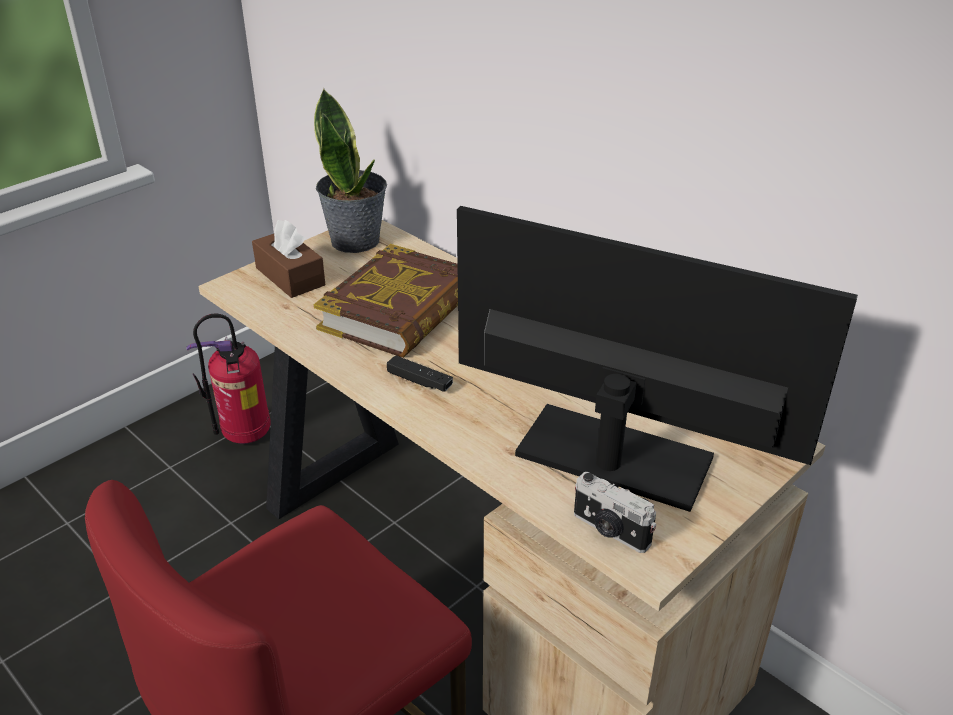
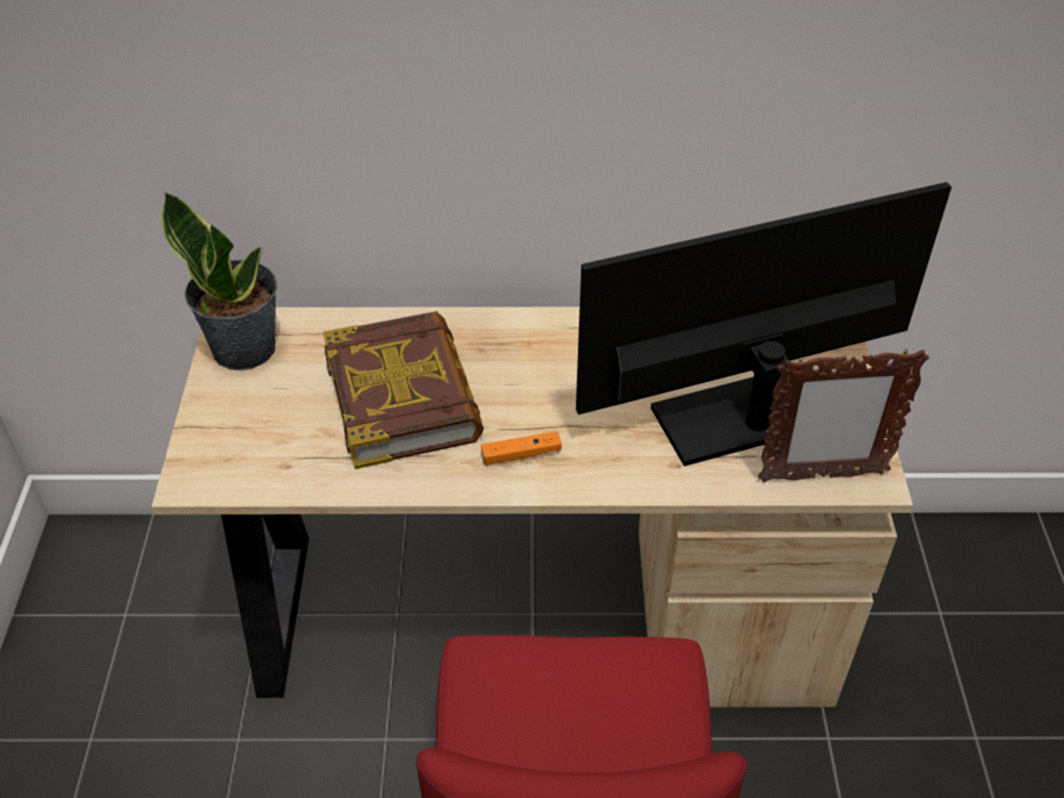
camera: 45 degrees left, 10 degrees up
(244, 437) = (135, 646): fire extinguisher -> none
(290, 276) = (238, 431): brown tissue box -> none
(419, 381) = (521, 454): black game controller -> orange game controller
(610, 531) = (821, 476): camera -> picture frame

